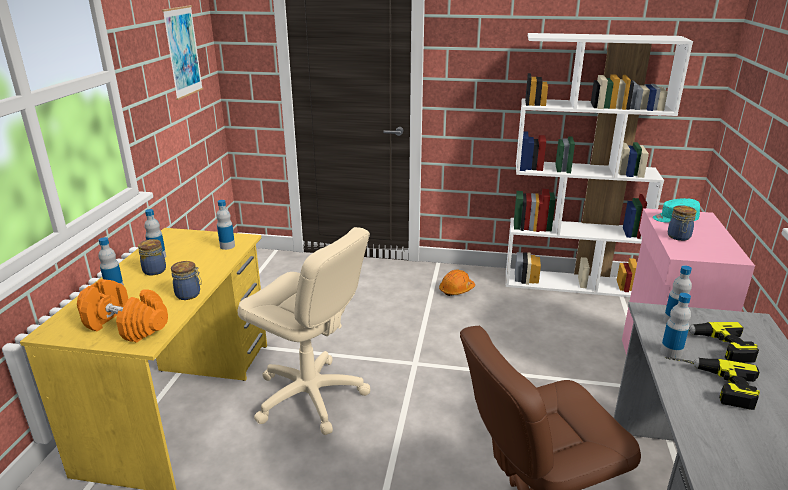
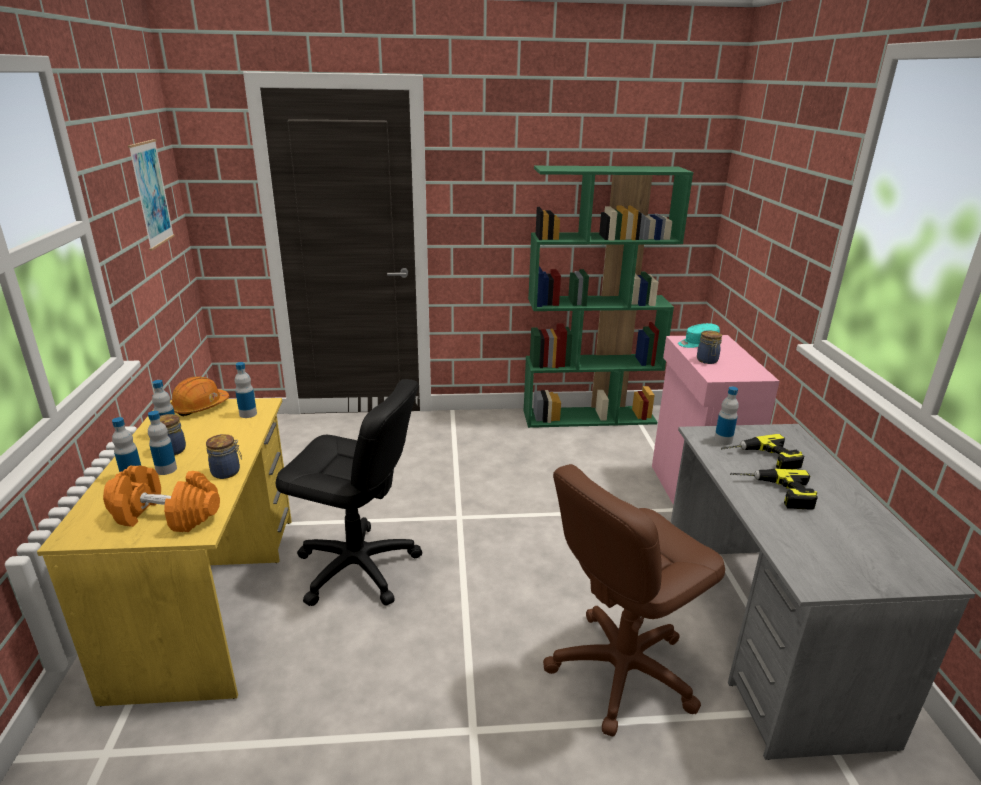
camera: 15 degrees left, 0 degrees up
(310, 396) = (357, 568): beige office chair -> black office chair
(456, 290) = (479, 436): orange hard hat -> orange hard hat (200, 407)
(570, 283) = (589, 417): white bookcase -> green bookcase
(671, 352) = (730, 468): bottle -> bottle (166, 469)

